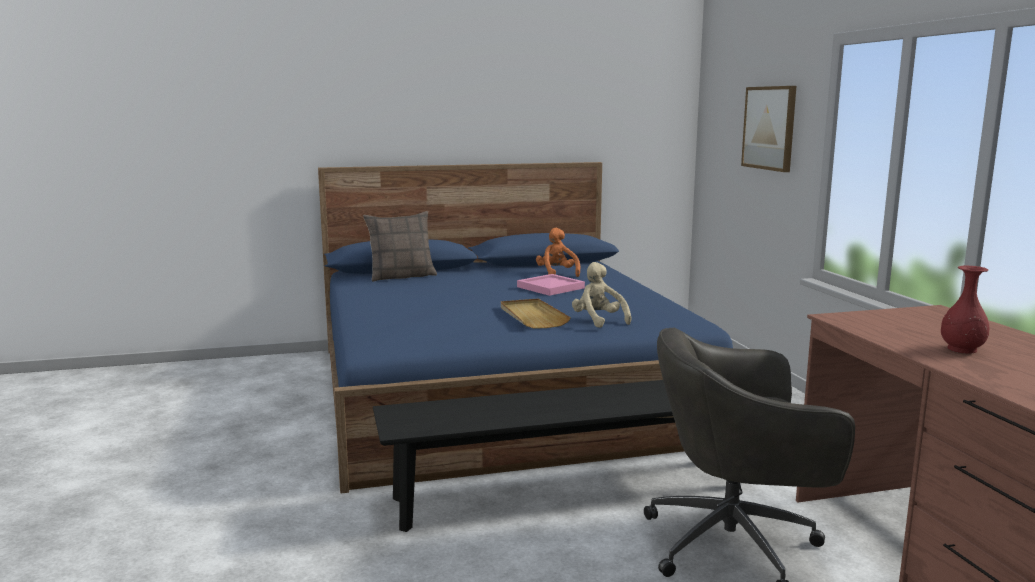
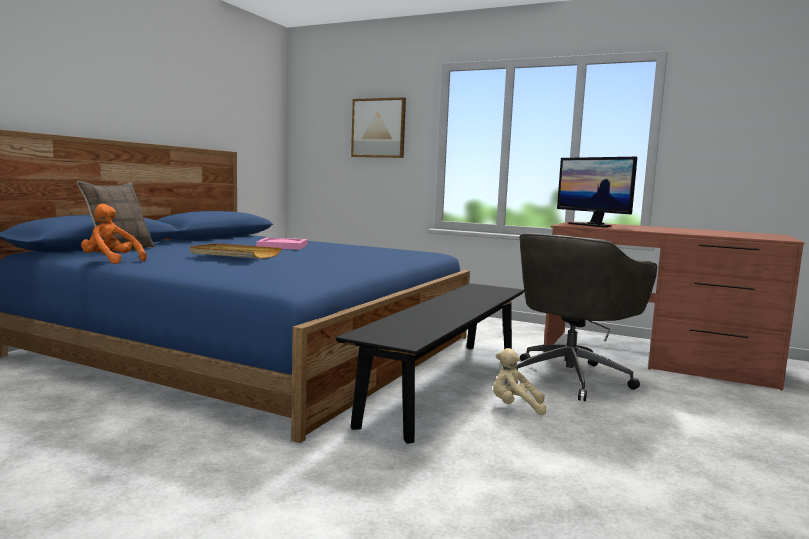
camera: 50 degrees left, 5 degrees down
(532, 316) = (338, 258): beige tray -> beige tray (234, 254)
(557, 274) = (253, 241): orange plush toy -> orange plush toy (111, 261)
(598, 321) = (386, 256): beige plush toy -> beige plush toy (515, 407)
(896, 324) = (593, 225): none -> monitor
(961, 349) = (648, 229): red vase -> none

